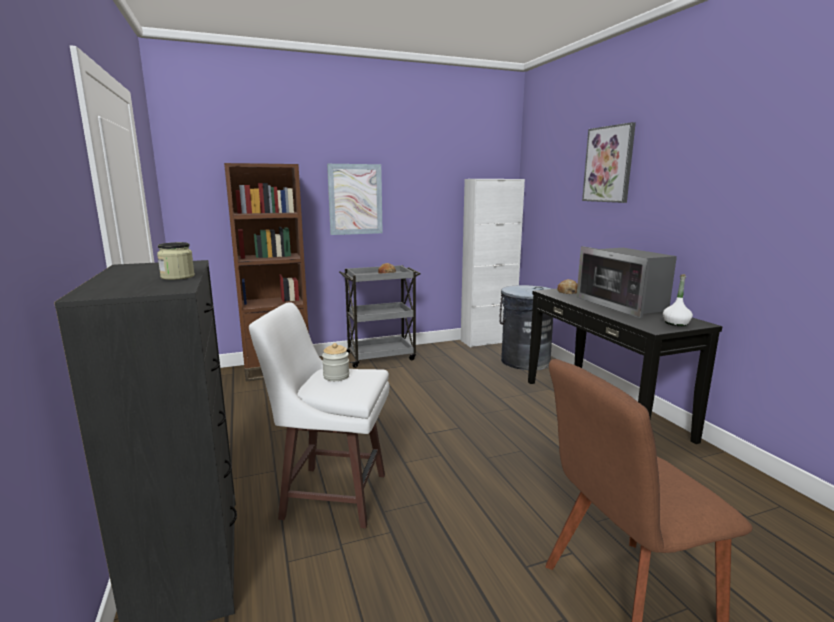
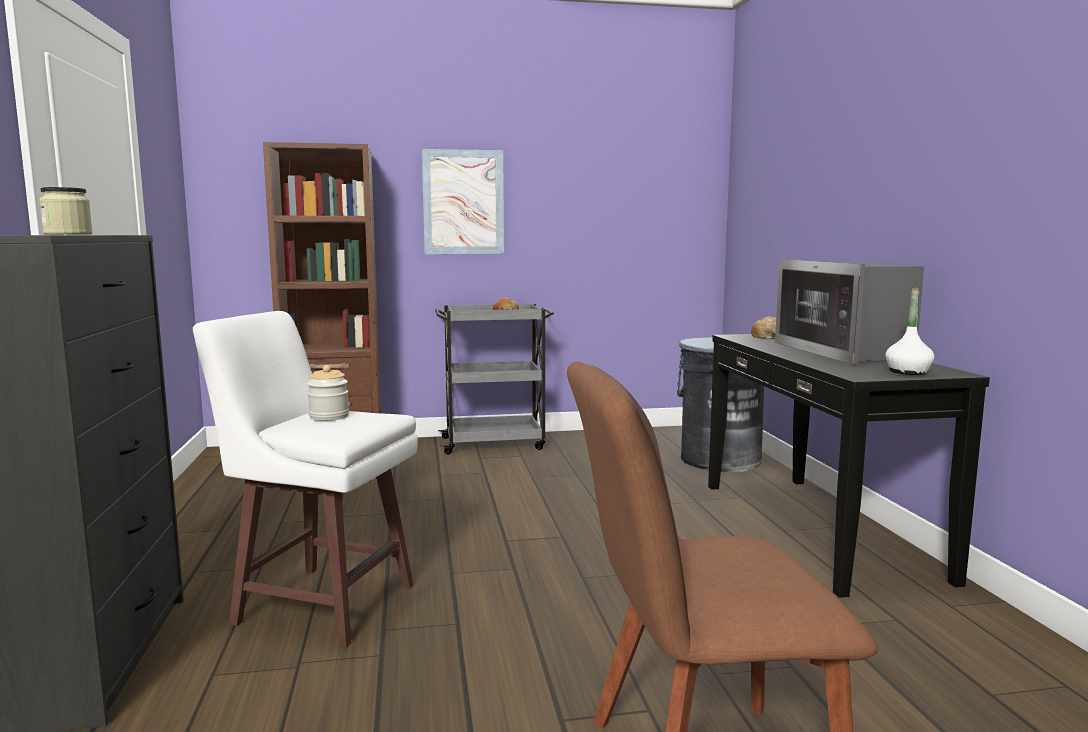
camera: 10 degrees right, 5 degrees down
(488, 341) = (674, 431): white cabinet -> none
(608, 164) = (838, 133): picture -> none

